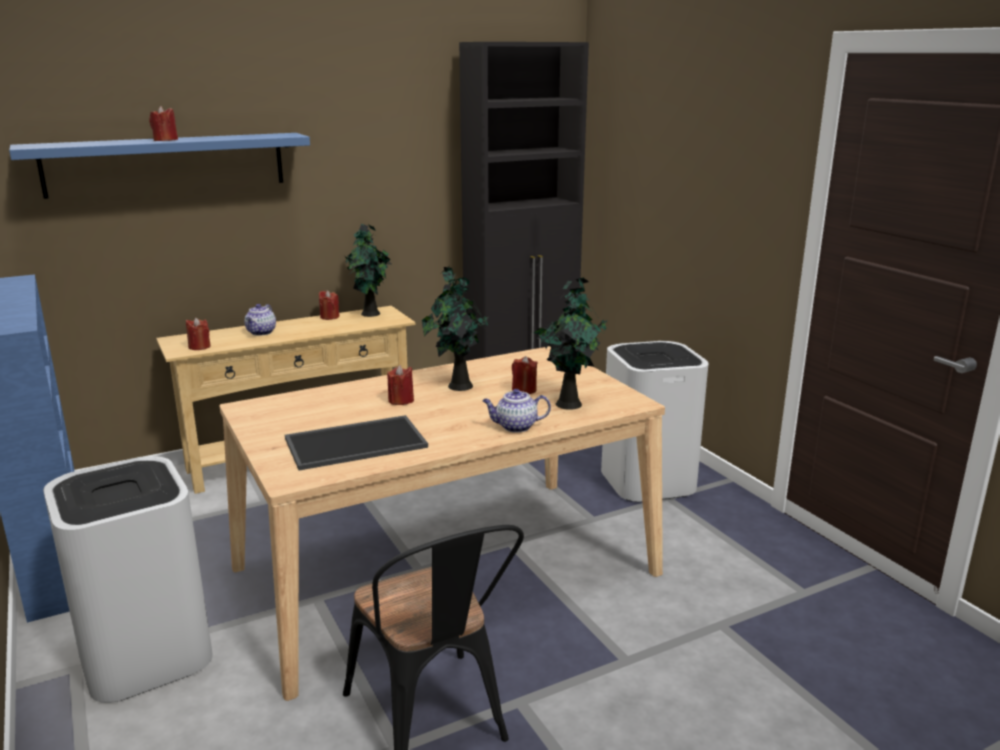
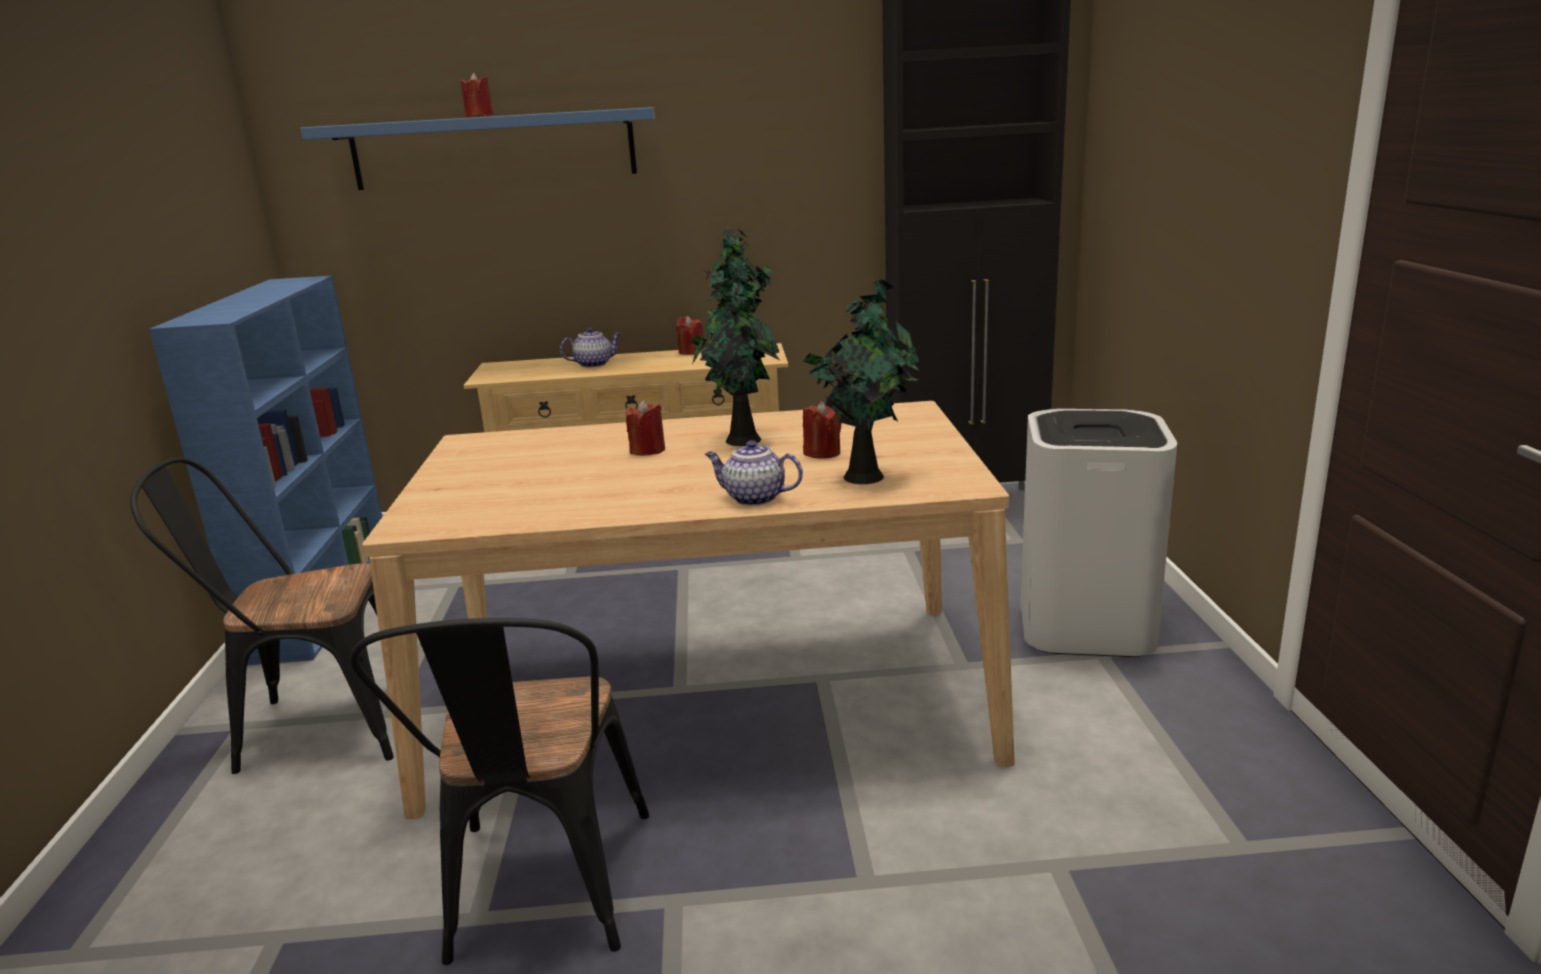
camera: 25 degrees right, 0 degrees up
(145, 655) = (313, 727): white trash can -> black chair
(199, 347) = (511, 375): red candle -> none
(261, 332) = (594, 364): teapot -> teapot turned 150 degrees counterclockwise
(356, 442) = (535, 493): tray -> none

